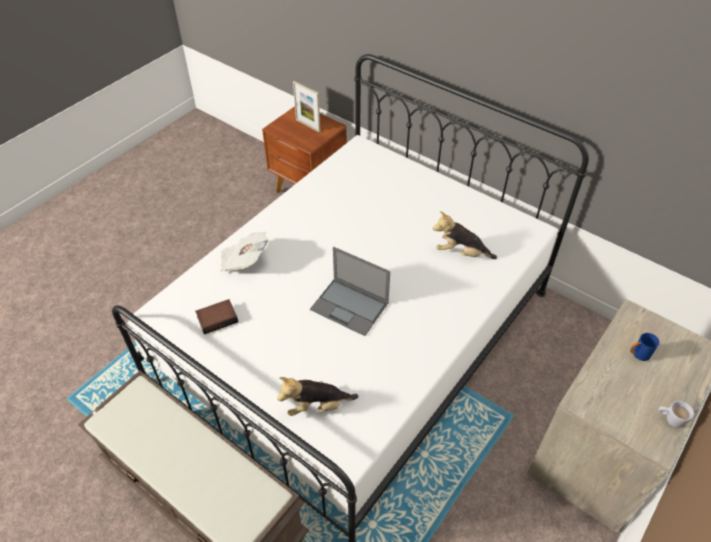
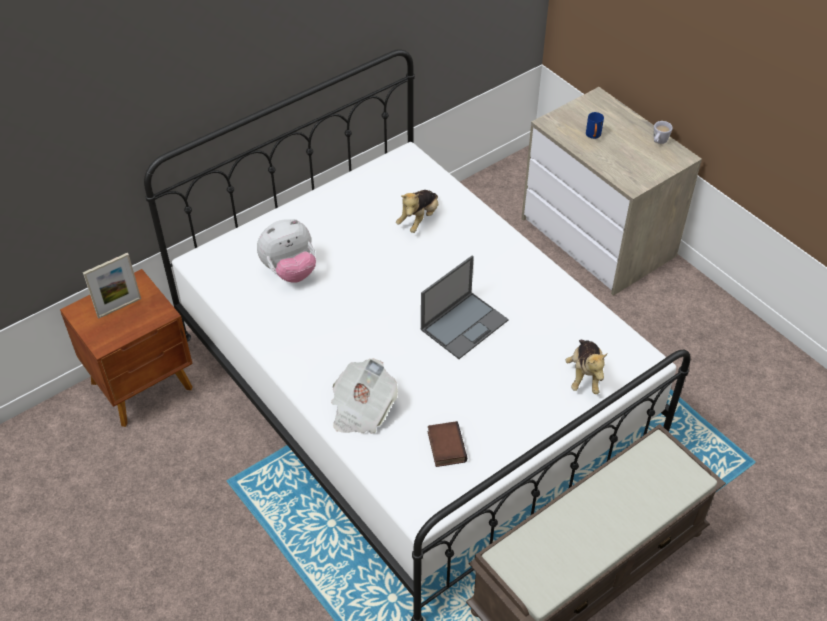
camera: 75 degrees left, 0 degrees up
(369, 192) = (290, 271): none -> plush toy

